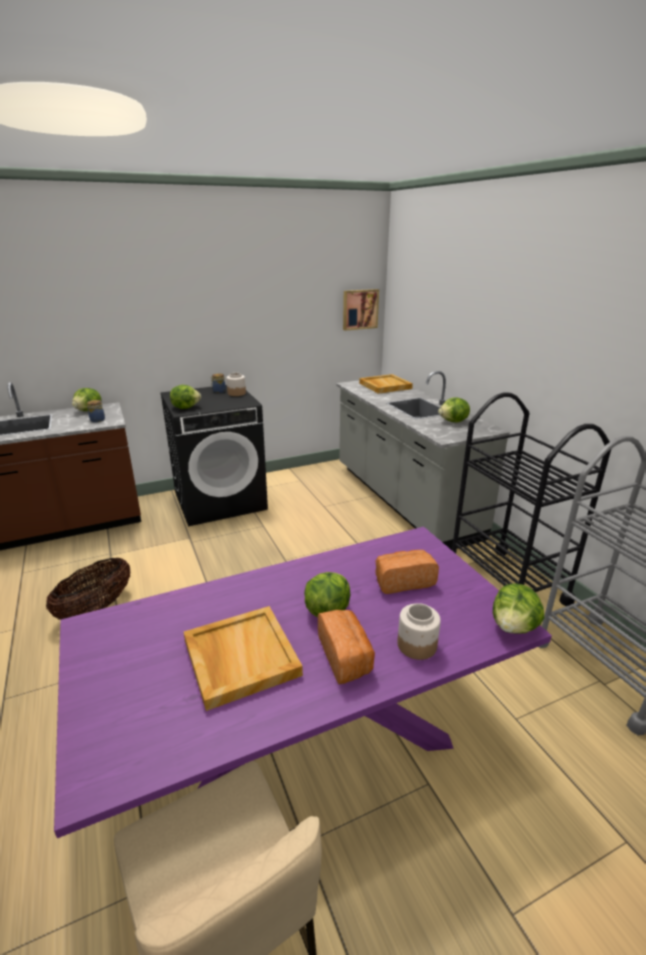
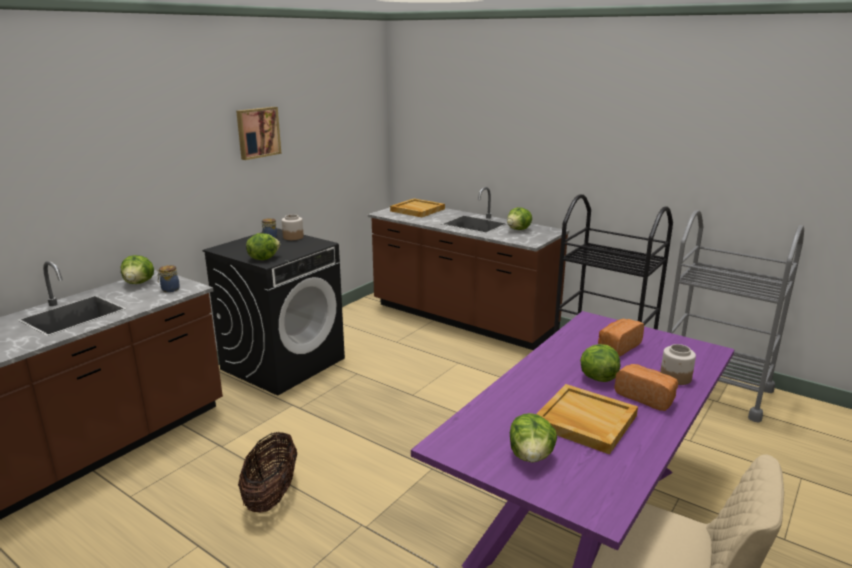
camera: 30 degrees left, 5 degrees down
(359, 309) = (371, 136): picture -> picture (257, 132)
(403, 501) = (462, 319): grey counter -> brown counter
(513, 627) = (711, 351): lettuce -> lettuce (531, 456)

